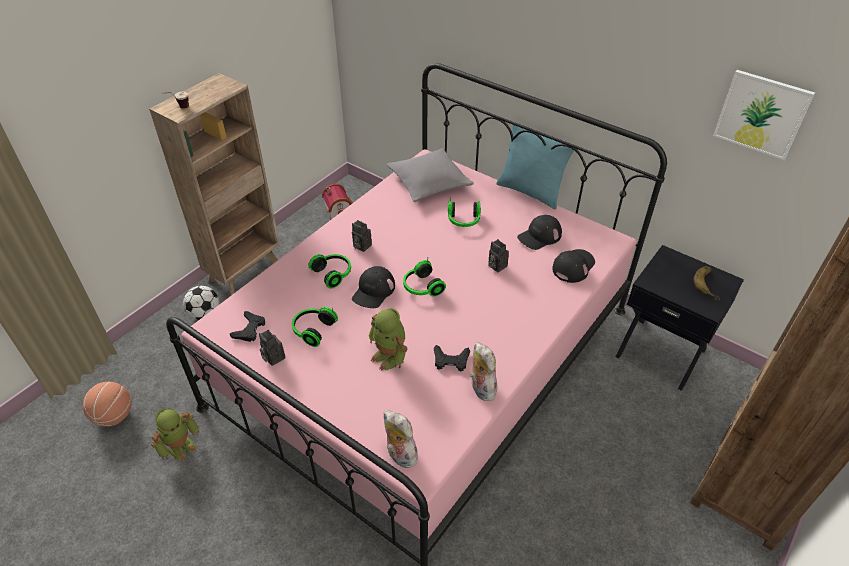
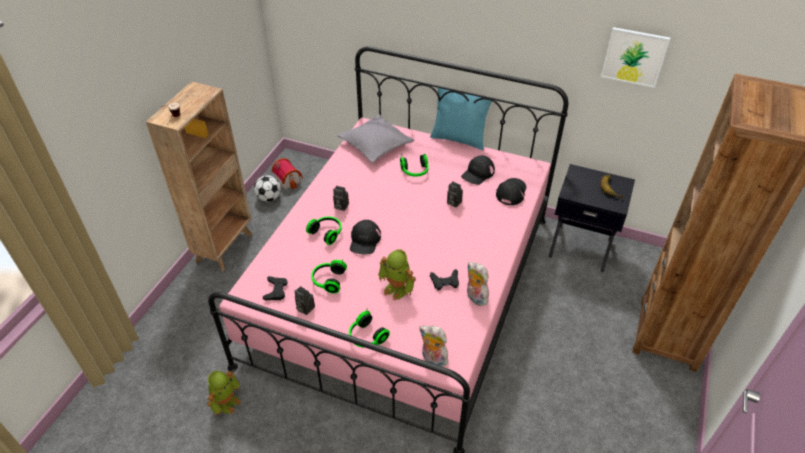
camera: 15 degrees left, 0 degrees up
(114, 416) = (157, 391): basketball -> none
(205, 314) = (204, 290): football -> football (269, 198)
(421, 287) = (401, 230): headphones -> headphones (366, 337)

